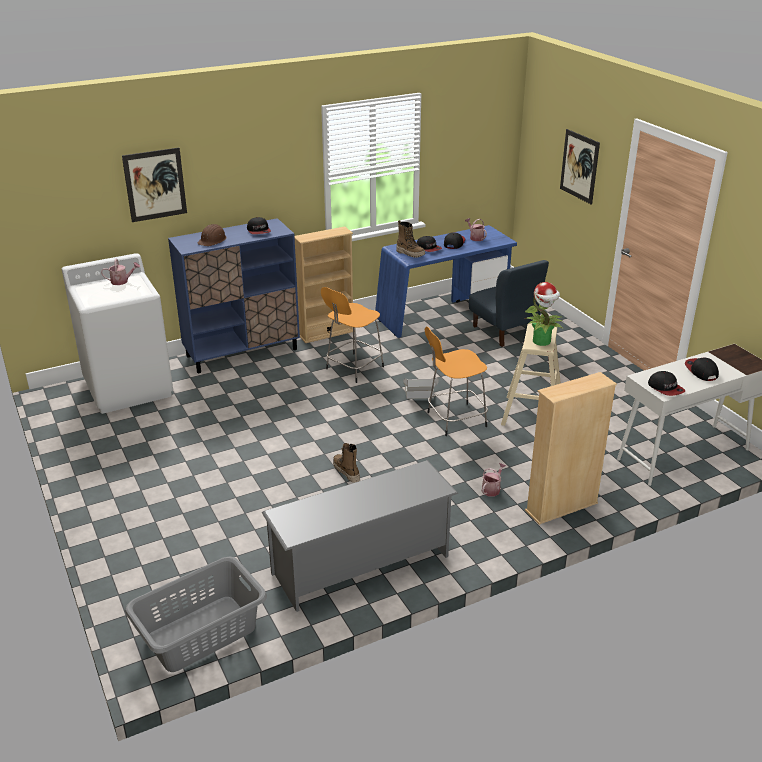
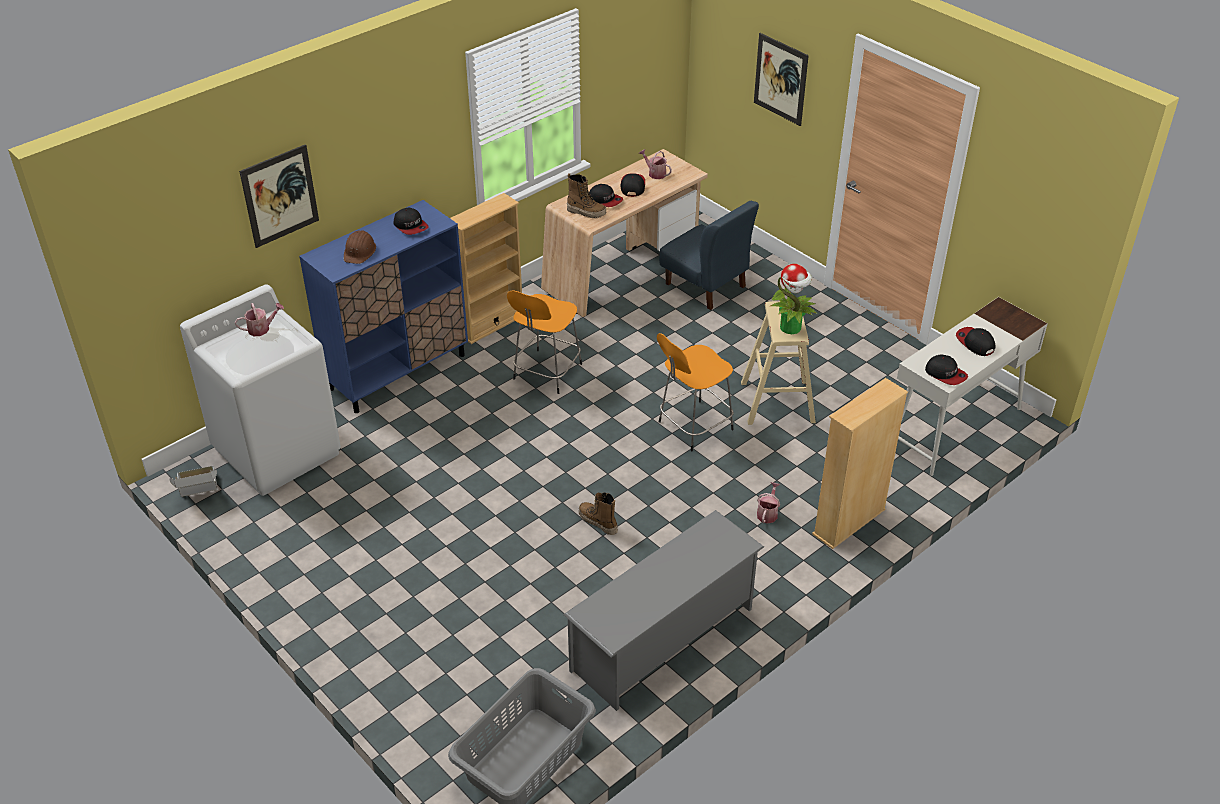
camera: 15 degrees left, 10 degrees up
(419, 397) = (641, 402): cardboard box -> cardboard box (199, 492)
(443, 314) = (623, 271): blue desk -> beige desk

